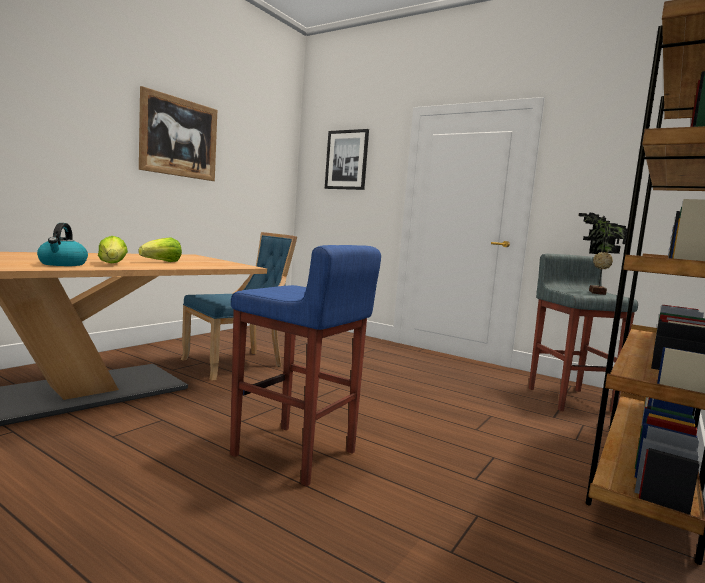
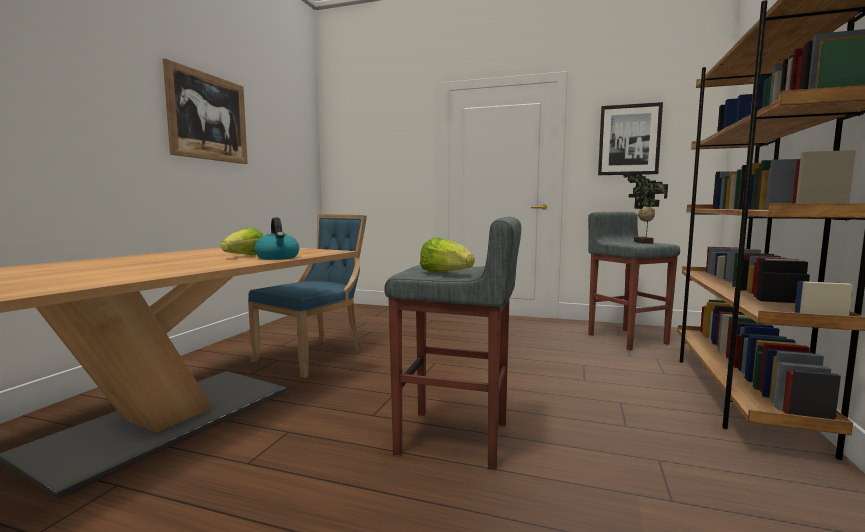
camera: 15 degrees left, 0 degrees up
(63, 264) = (148, 270): kettle -> kettle (278, 258)
(112, 264) = (202, 264): lettuce -> lettuce (445, 274)
(294, 454) = (455, 439): blue stool -> grey stool
(346, 160) = (374, 136): picture -> picture (629, 140)

